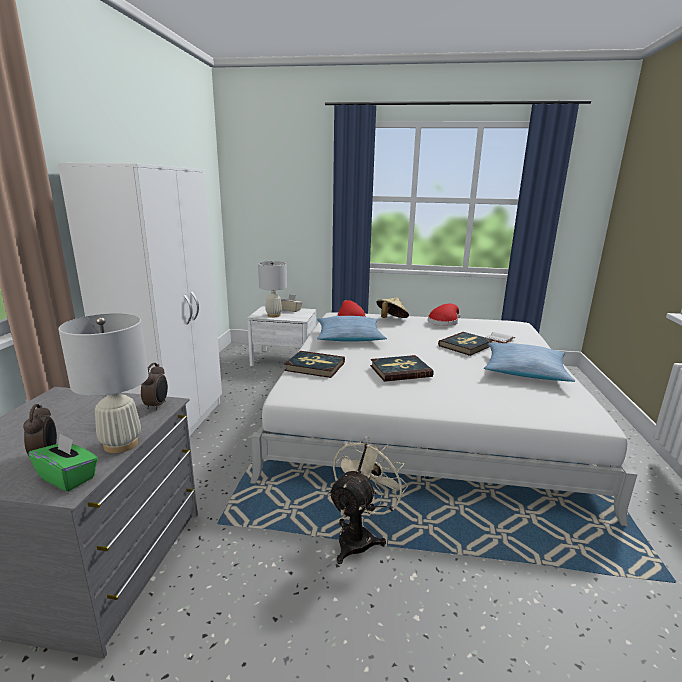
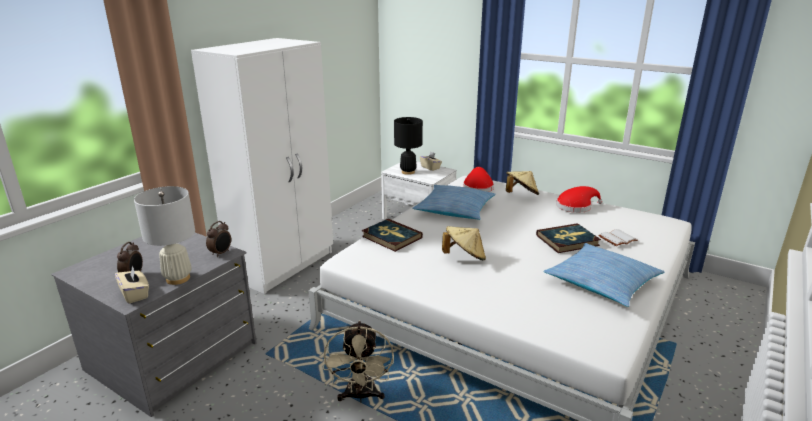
camera: 25 degrees right, 5 degrees up
(68, 477) = (135, 294): green tissue box -> beige tissue box
(273, 315) = (408, 172): white table lamp -> black table lamp
(360, 536) = (361, 396): beige fan -> beige fan turned 120 degrees clockwise
(400, 371) = (464, 257): book -> beige hat

